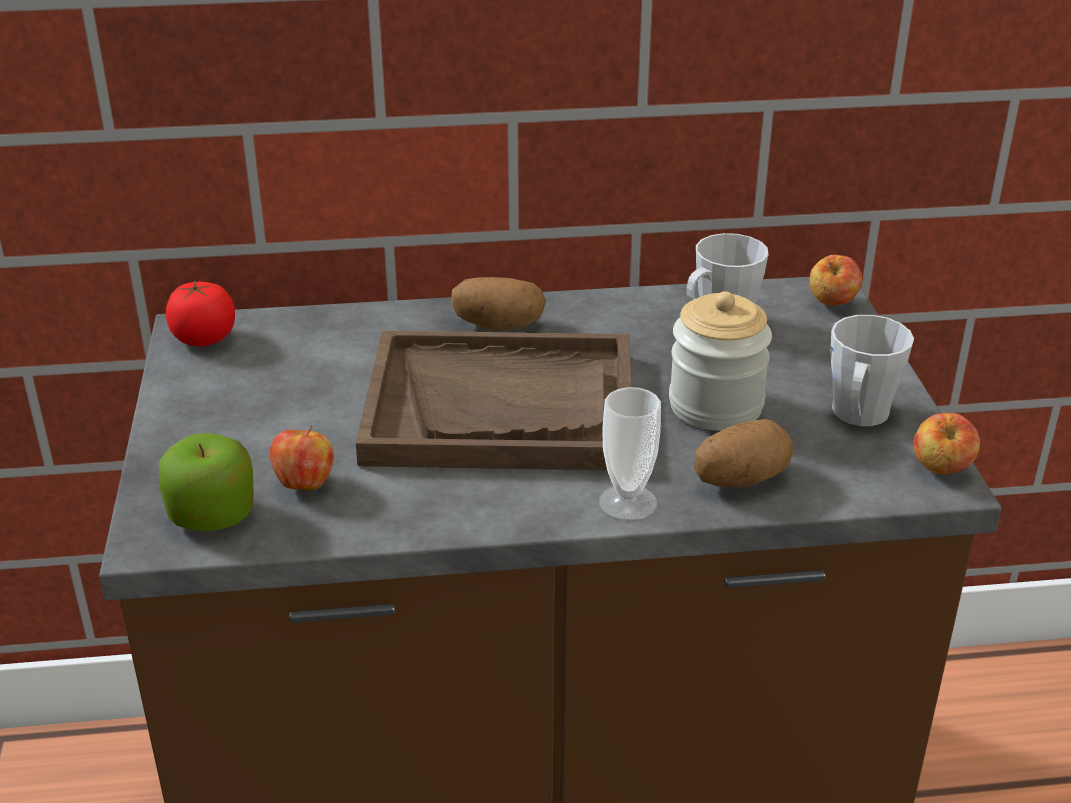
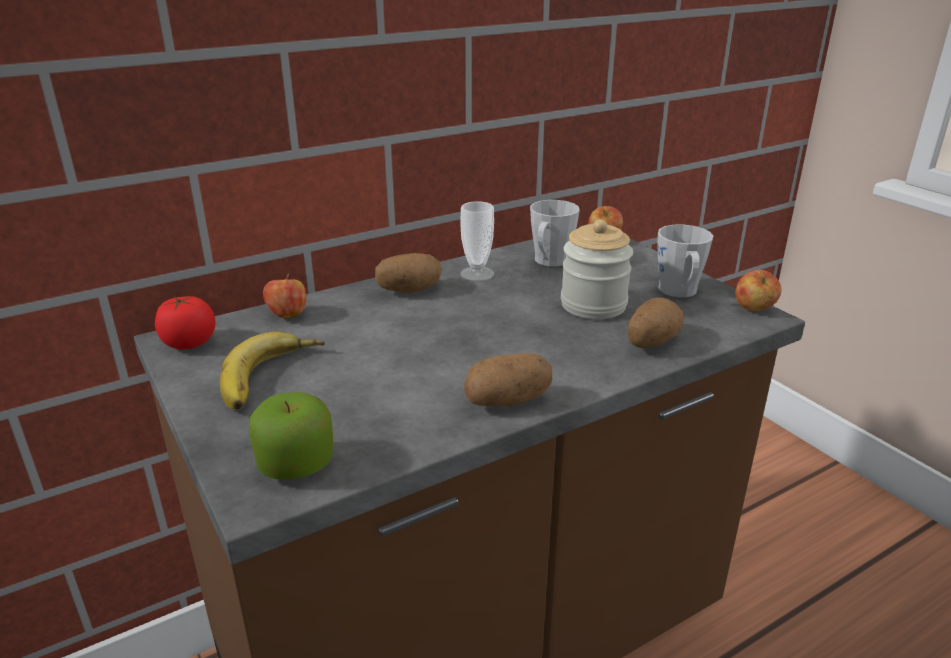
camera: 25 degrees left, 5 degrees down
(258, 407) = (272, 378): none -> banana
(304, 483) = (354, 421): apple -> apple (287, 315)
(489, 507) = (507, 401): none -> potato
(501, 407) = (457, 337): brown tray -> none
(628, 502) = (596, 373): cup -> cup (477, 274)

